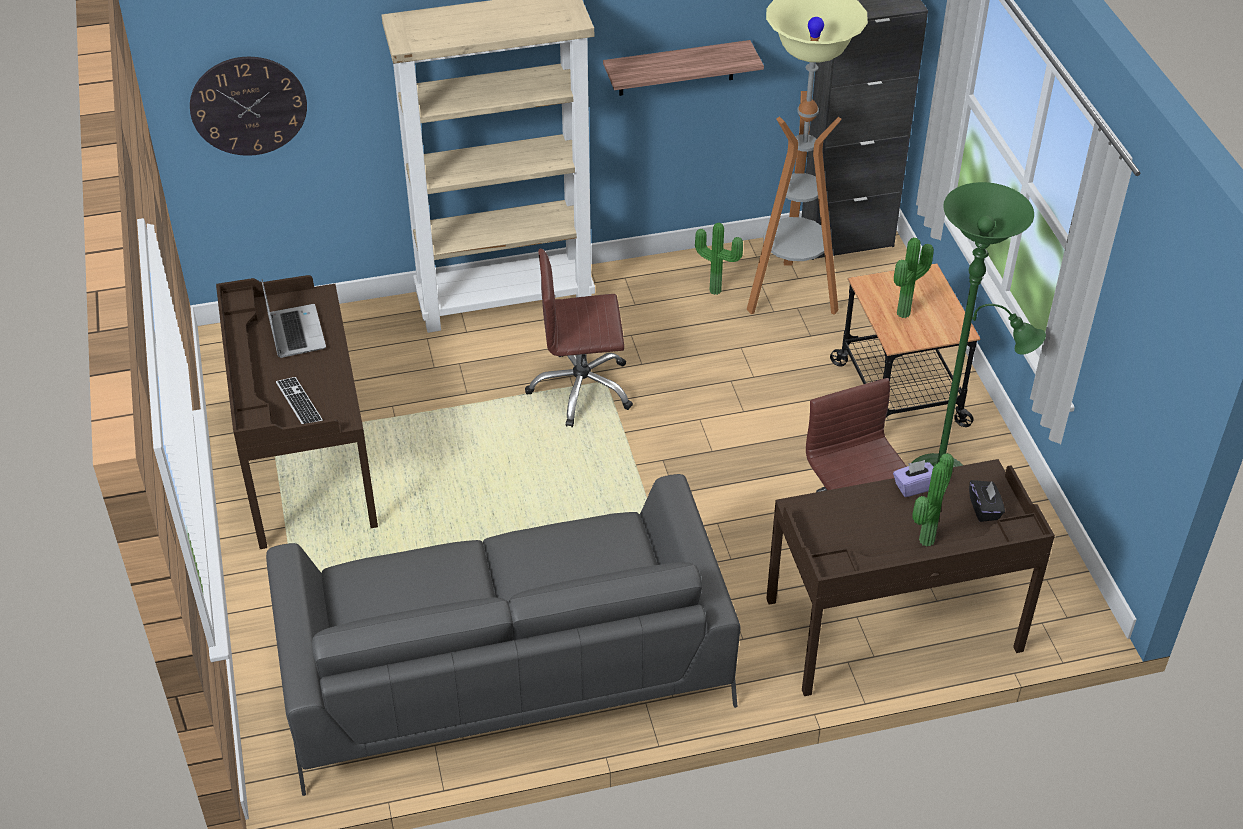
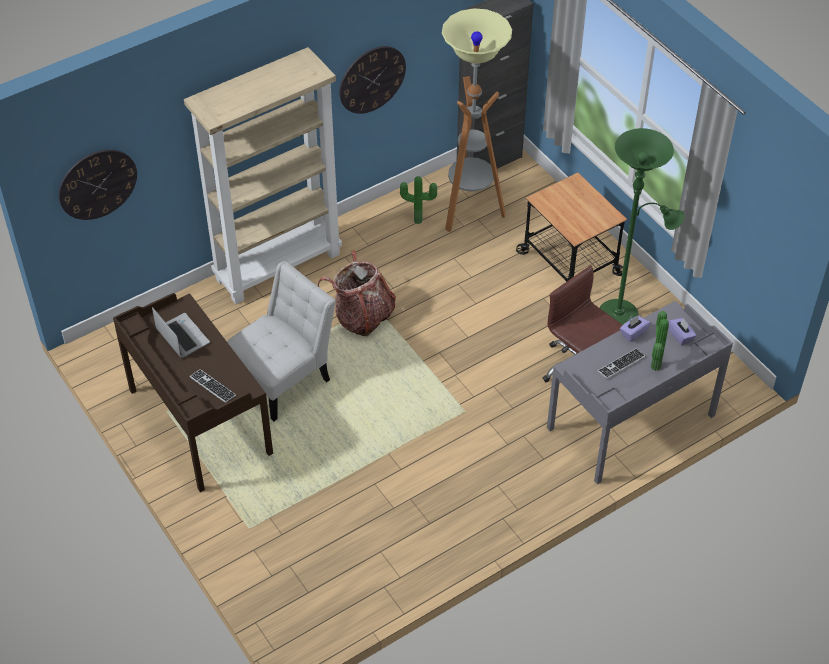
camera: 20 degrees left, 5 degrees up
(441, 436) = (283, 377): none -> white chair
(505, 670) = (404, 524): grey sofa -> none
(581, 389) = (361, 317): brown office chair -> backpack
(676, 68) = (372, 79): shelf -> wall clock
(876, 523) = (621, 364): none -> keyboard
(893, 626) = (631, 422): brown desk -> grey desk
(905, 314) = (574, 214): potted plant -> none
(984, 509) = (681, 336): black tissue box -> purple tissue box

